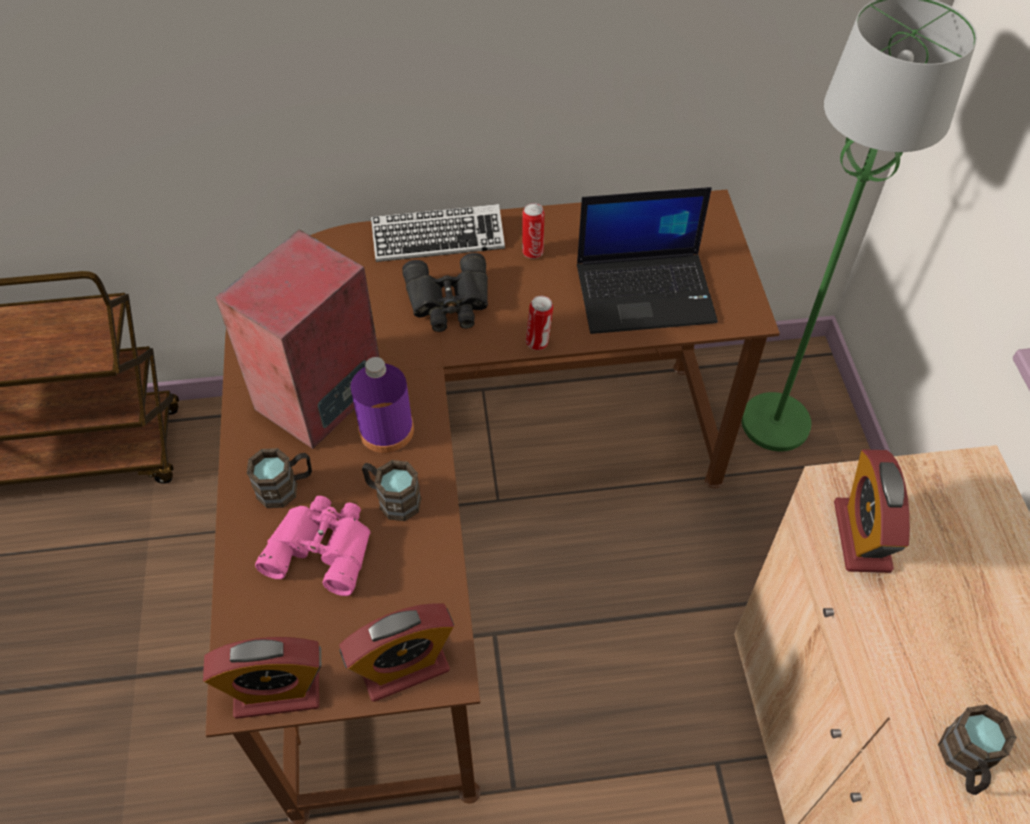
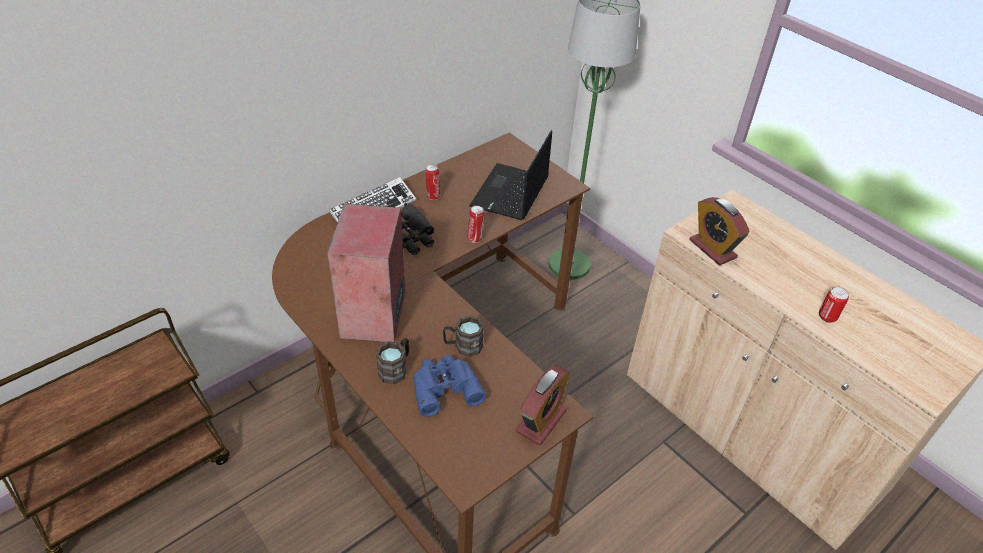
camera: 35 degrees left, 10 degrees down
(277, 691) = (483, 469): alarm clock -> none
(322, 546) = (444, 387): pink binoculars -> blue binoculars
(386, 430) = (429, 314): purple bottle -> none
(646, 292) = (510, 193): laptop -> laptop turned 150 degrees clockwise
(965, 762) = (827, 317): brown mug -> can

